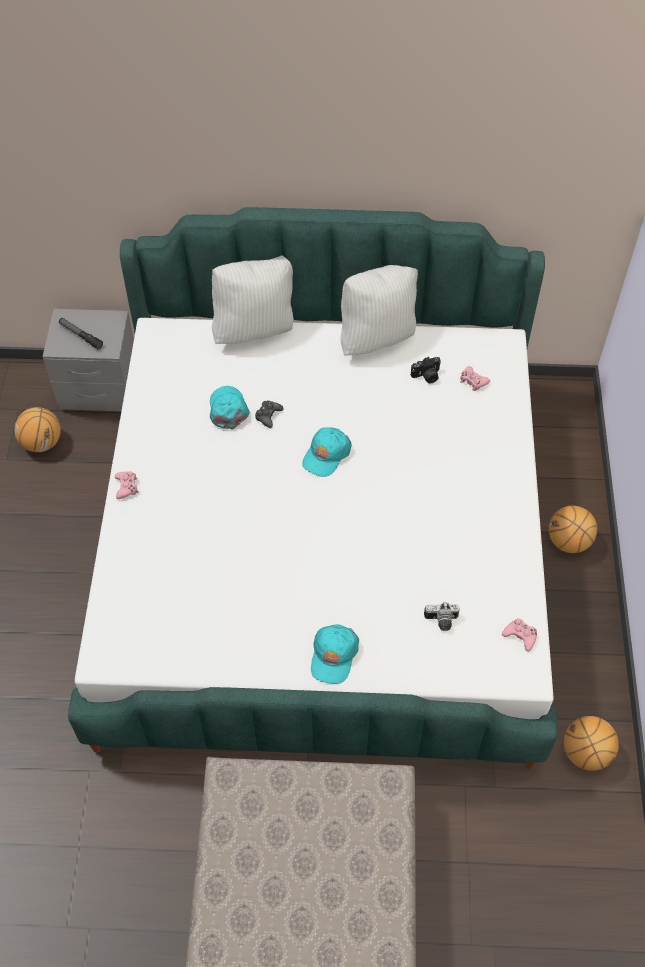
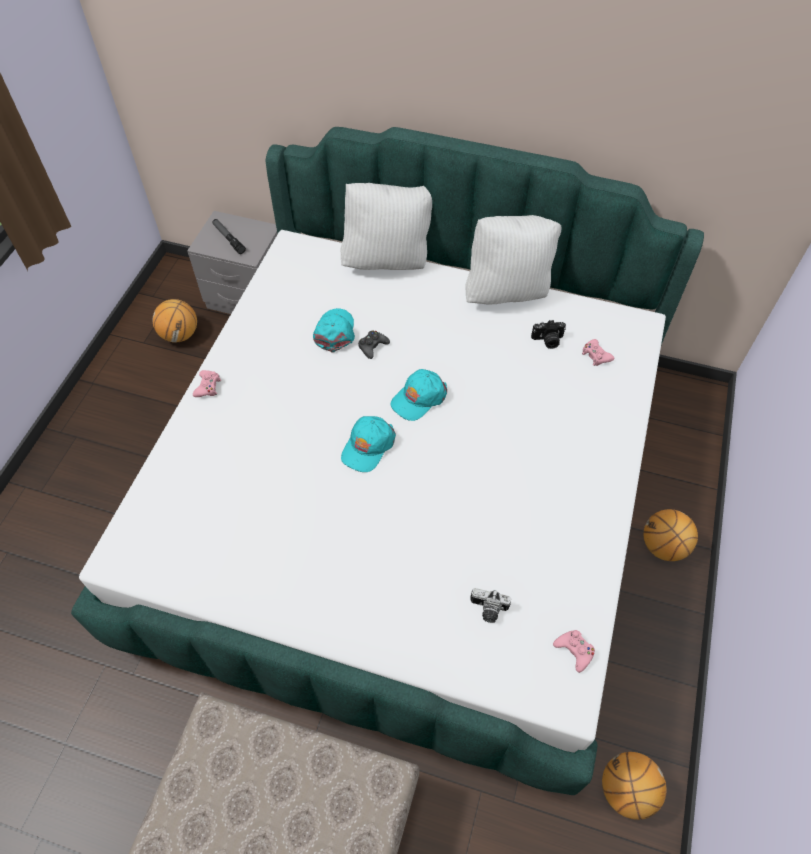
camera: 15 degrees right, 0 degrees up
(333, 655) = (356, 619): turquoise cap -> turquoise cap (368, 446)

